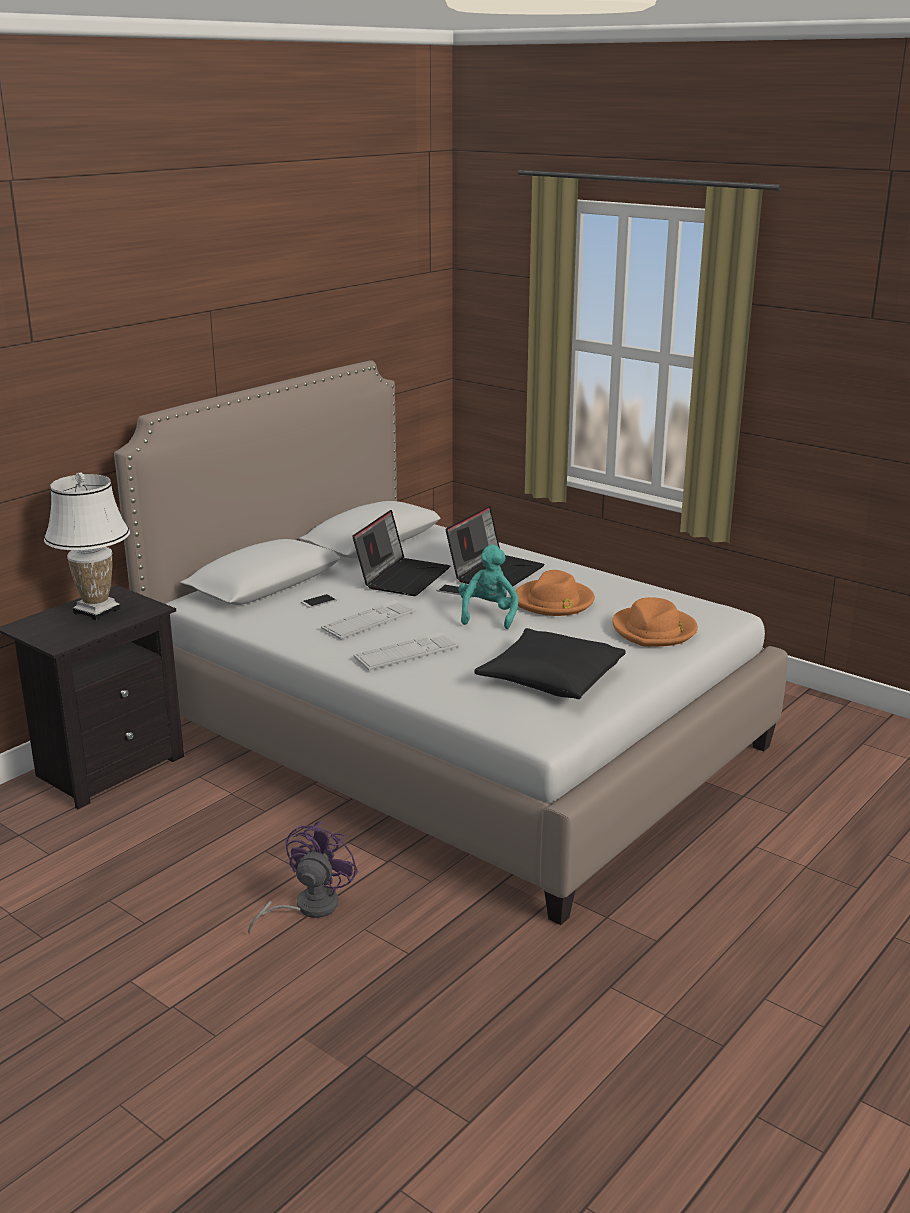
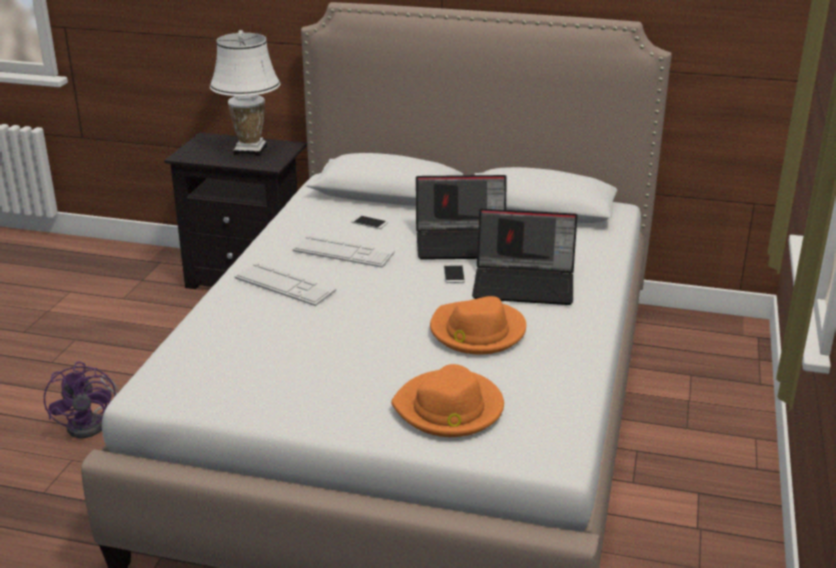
camera: 65 degrees right, 5 degrees up
(307, 907) = (92, 423): purple fan -> purple fan turned 75 degrees clockwise
(488, 615) = (406, 304): turquoise plush toy -> none
(550, 677) = (276, 369): black pillow -> none

